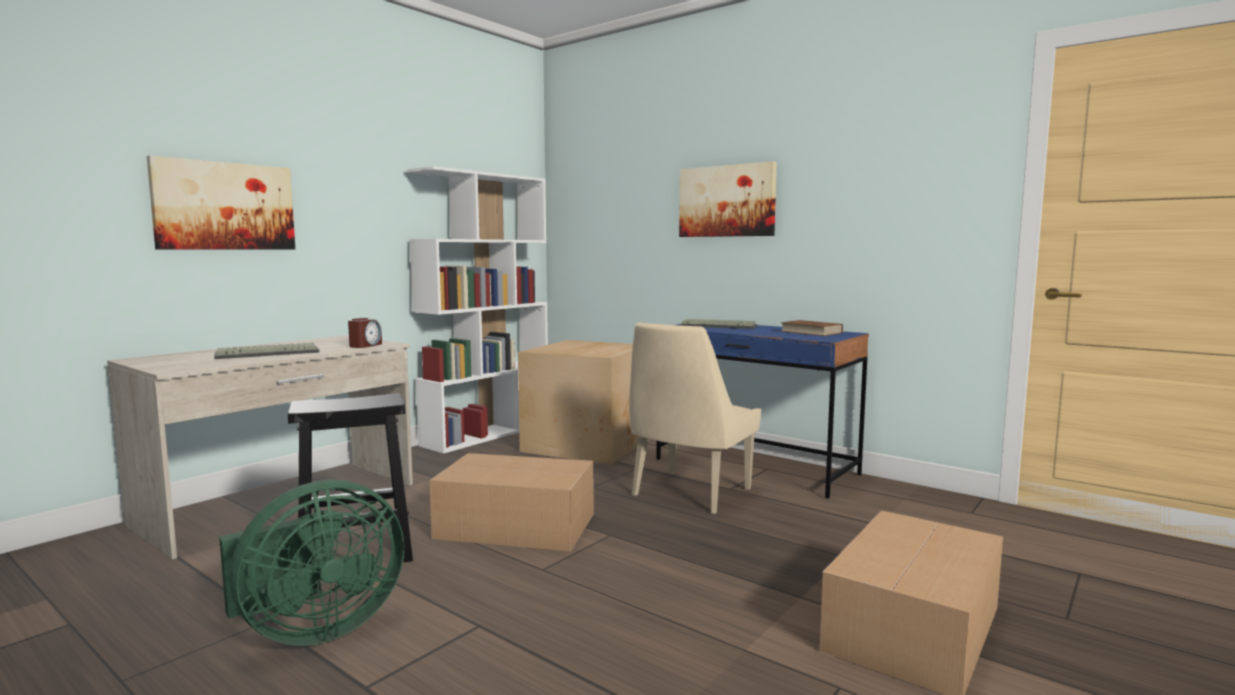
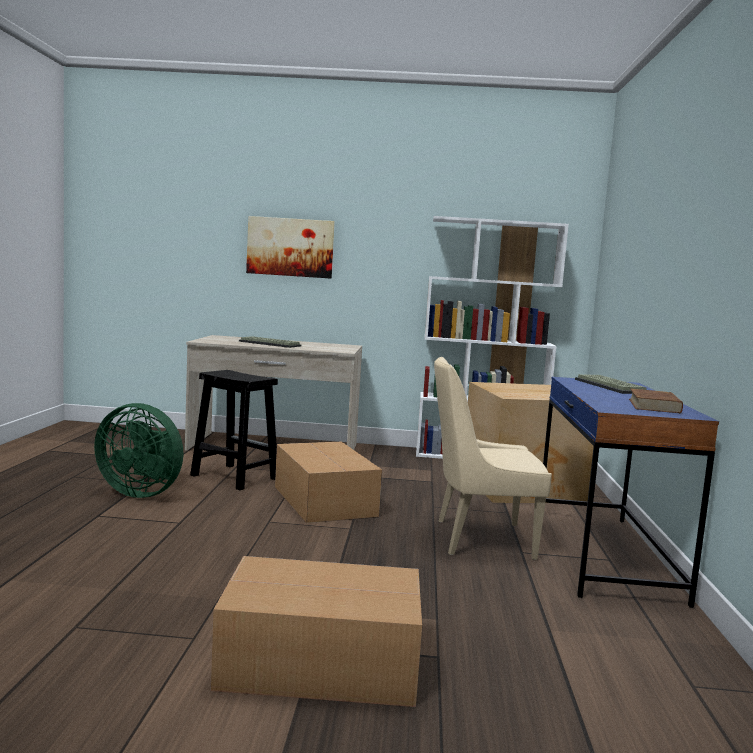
camera: 55 degrees right, 0 degrees up
(365, 345) = (327, 349): alarm clock -> none
(727, 201) = (670, 245): picture -> none

